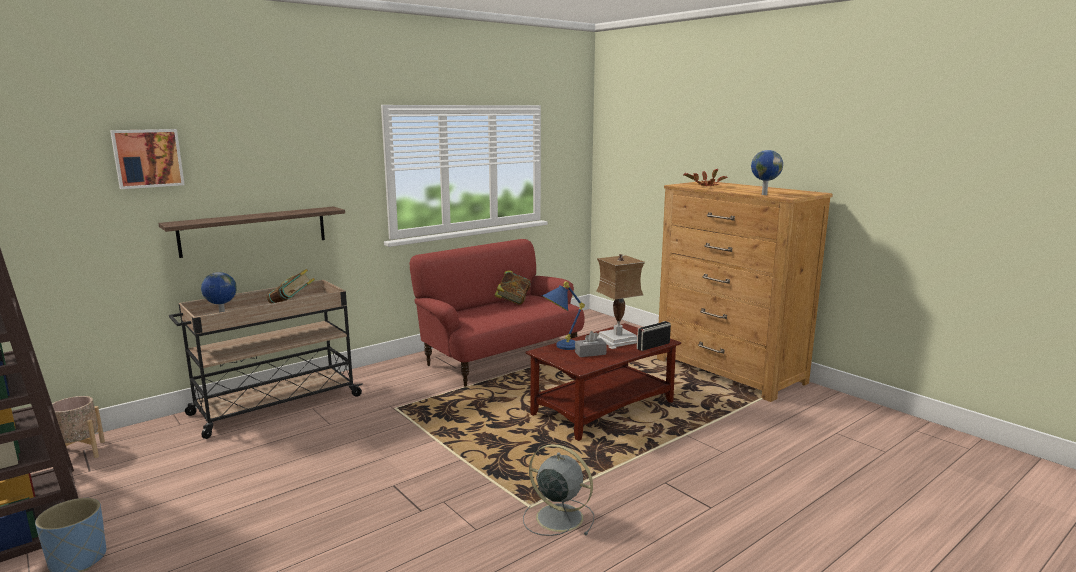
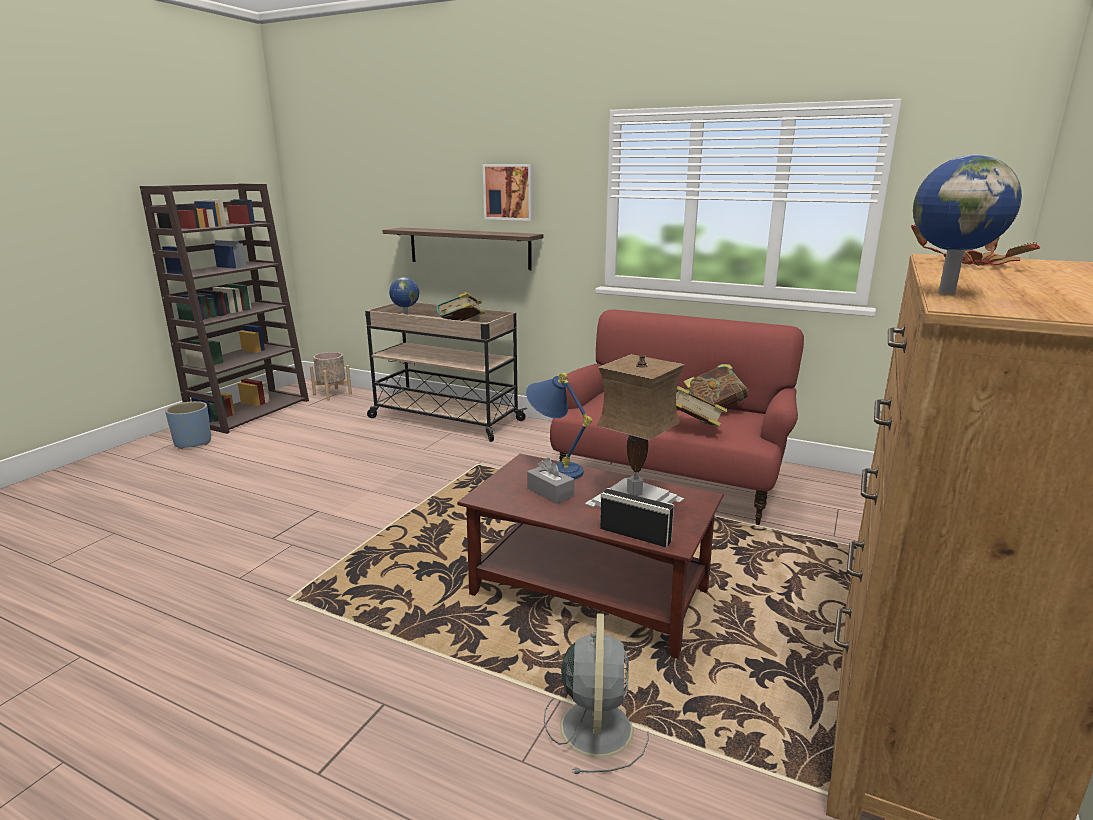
camera: 65 degrees right, 5 degrees up
(147, 158) = (396, 168): picture -> picture (509, 192)
(534, 311) = (692, 428): none -> book
(557, 517) = (270, 625): grey fan -> grey fan (596, 725)

